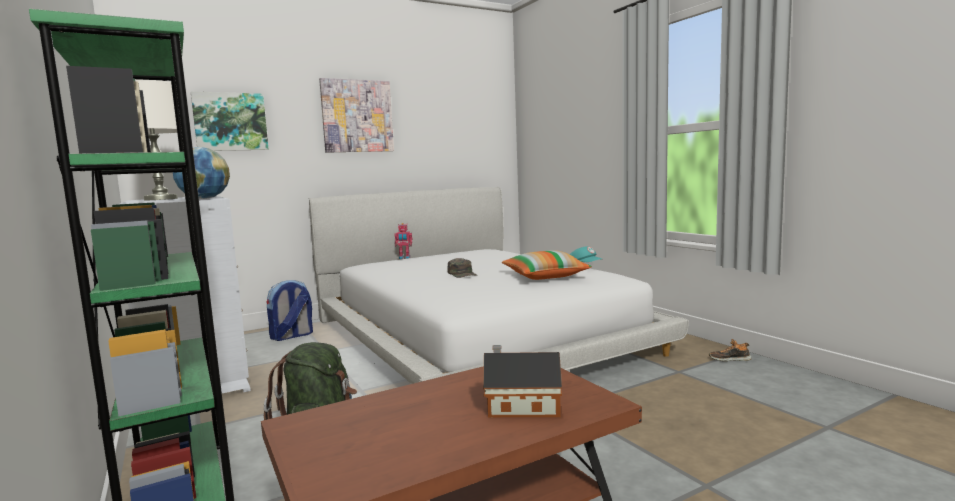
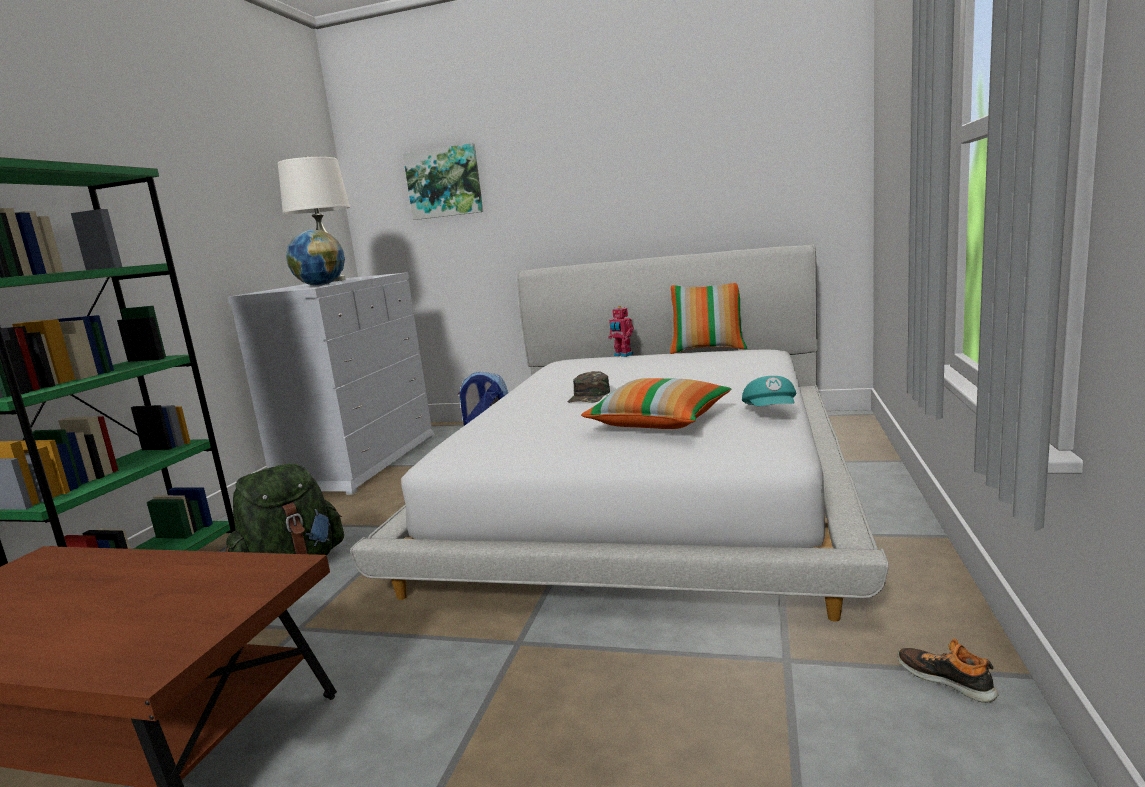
camera: 45 degrees right, 5 degrees up
(357, 116) = (589, 154): picture -> none
(451, 251) = (708, 349): none -> pillow
(520, 406) = (117, 626): toy house -> none

